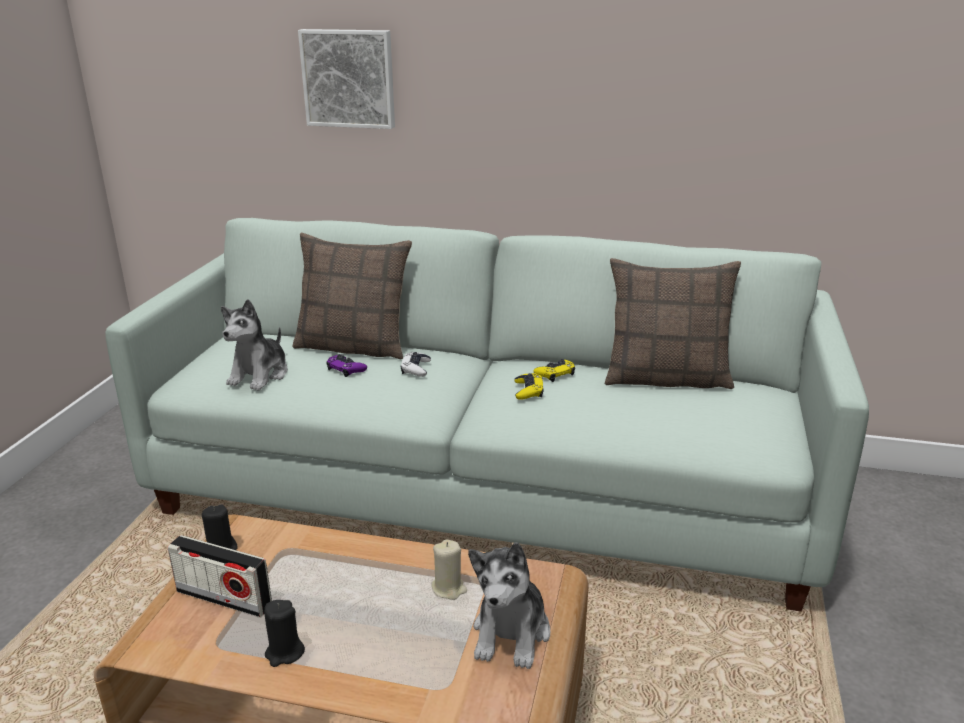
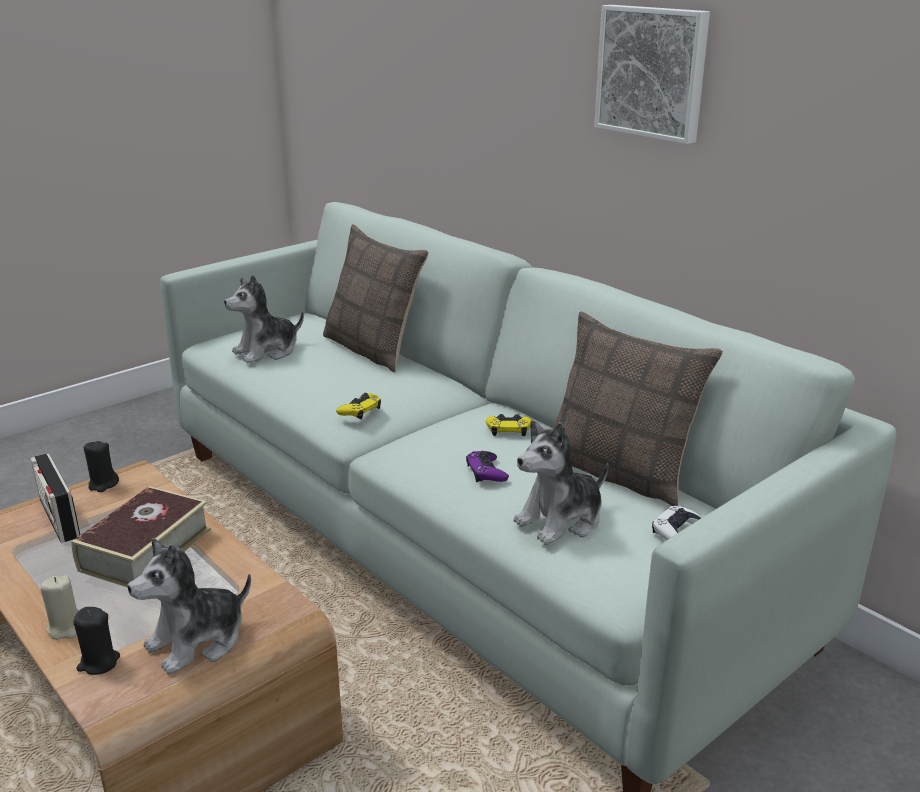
camera: 35 degrees right, 0 degrees up
(284, 652) = (41, 575): black candle -> black candle (98, 663)
(346, 369) = (335, 366): purple game controller -> purple game controller (486, 472)
(349, 78) = (448, 74): picture -> picture (653, 72)
(353, 586) = (145, 549): none -> book
(416, 368) = (392, 384): white game controller -> white game controller (676, 531)
(449, 588) = (204, 584): beige candle -> beige candle (66, 628)
(528, 390) = (458, 436): yellow game controller -> yellow game controller (360, 410)
(683, 423) = (561, 520): none -> plush toy

